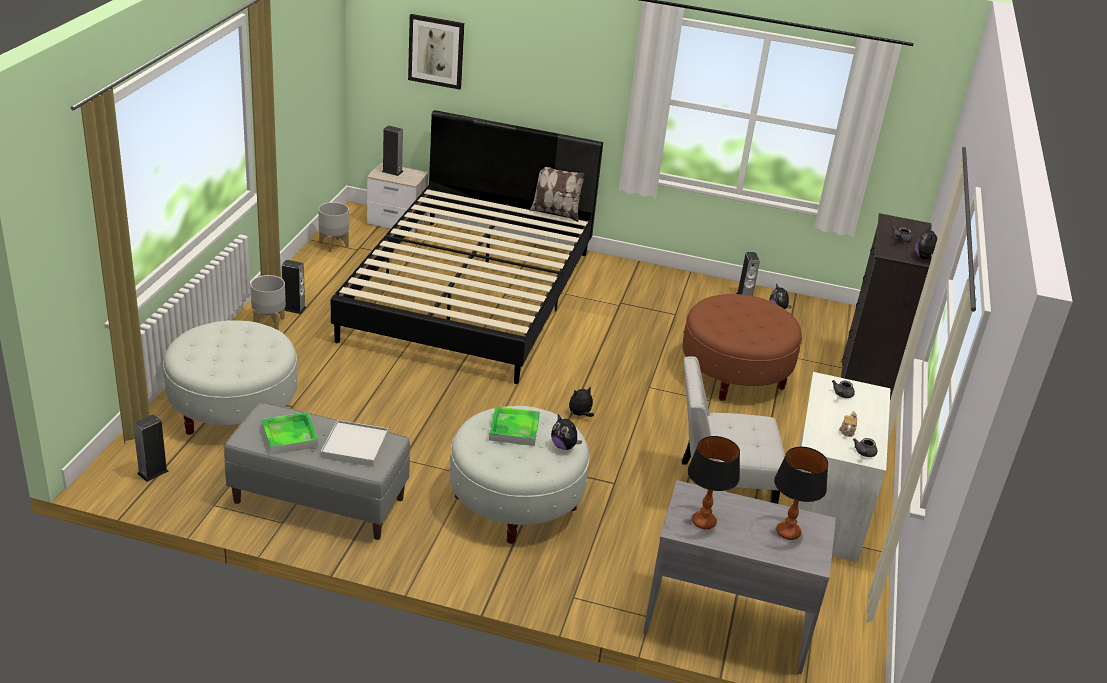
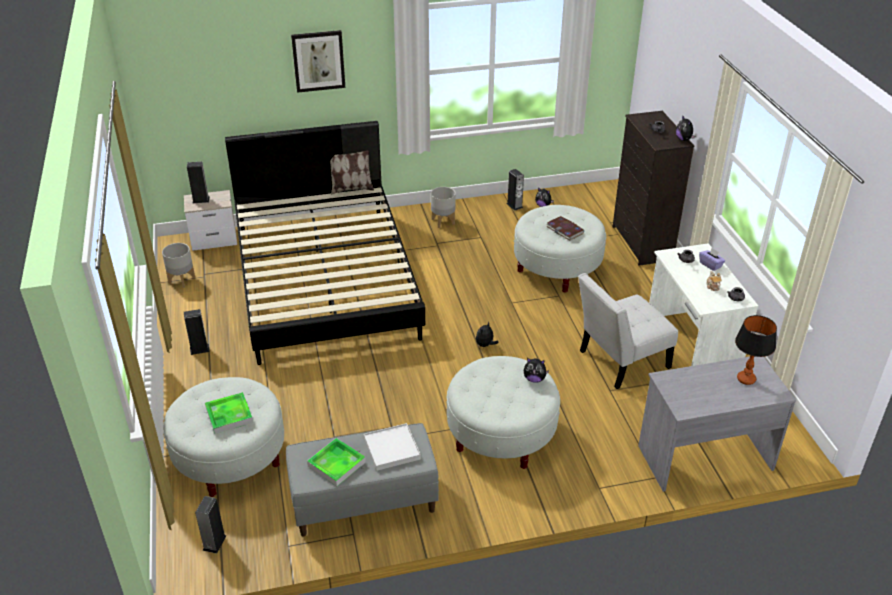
camera: 25 degrees left, 5 degrees up
(269, 322) = (190, 370): grey planter -> grey planter (443, 221)
(436, 51) = (215, 87): picture -> picture (318, 61)
(514, 429) = (490, 381): tray -> tray (229, 415)
(703, 522) = (693, 397): table lamp -> none
(734, 374) = (557, 268): brown ottoman -> white ottoman
(746, 325) = (565, 230): none -> book
(868, 409) = (710, 265): none -> purple tissue box

